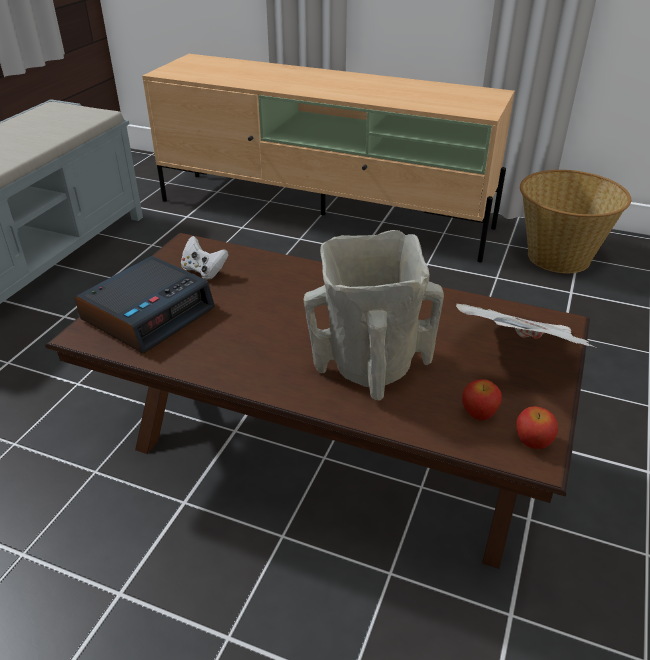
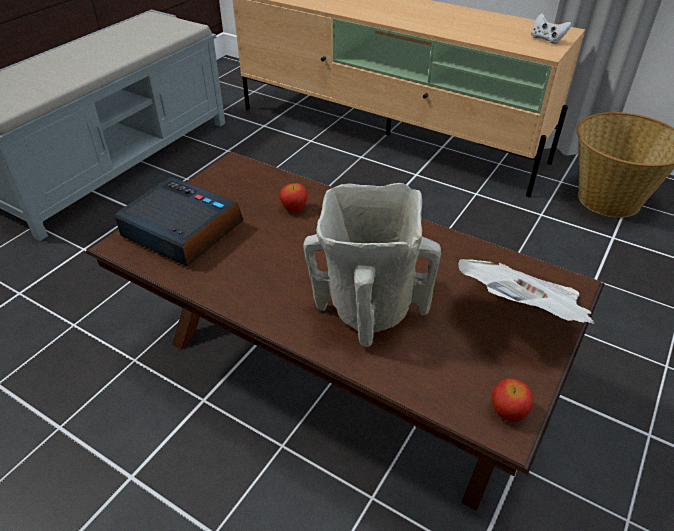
camera: 10 degrees right, 5 degrees up
(148, 313) = (181, 230): alarm clock -> alarm clock turned 105 degrees counterclockwise
(204, 271) = (241, 192): white game controller -> white game controller (546, 39)
(478, 413) = (462, 373): apple -> apple (294, 208)

